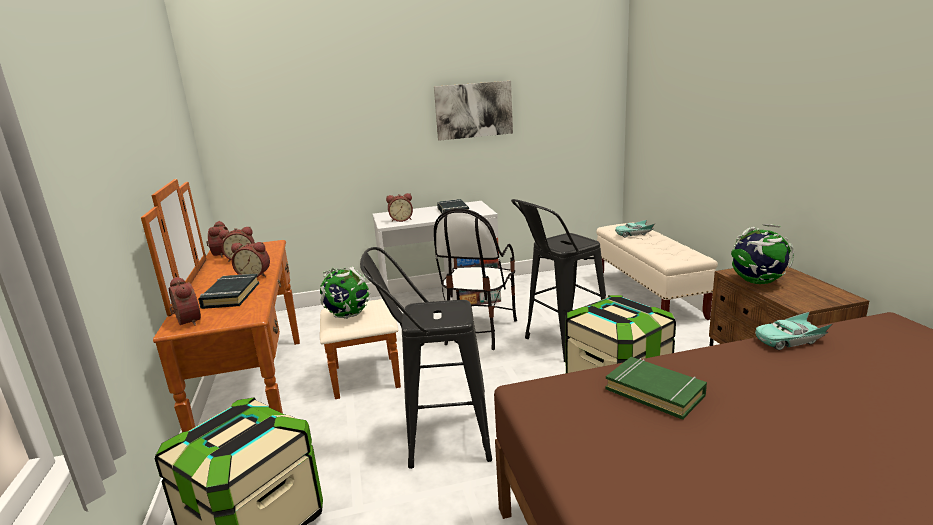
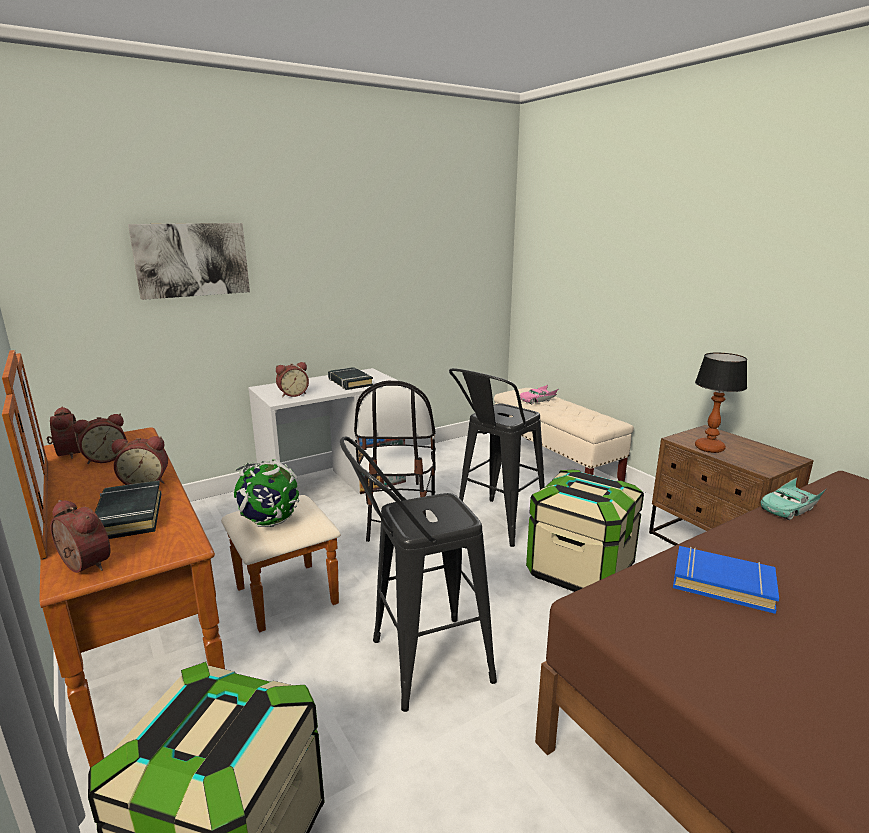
camera: 20 degrees left, 0 degrees up
(473, 110) = (364, 265): picture -> picture (192, 260)
(633, 234) = (537, 400): turquoise toy car -> pink toy car
(655, 392) = (722, 584): green book -> blue book
(757, 282) = (709, 448): globe -> table lamp

